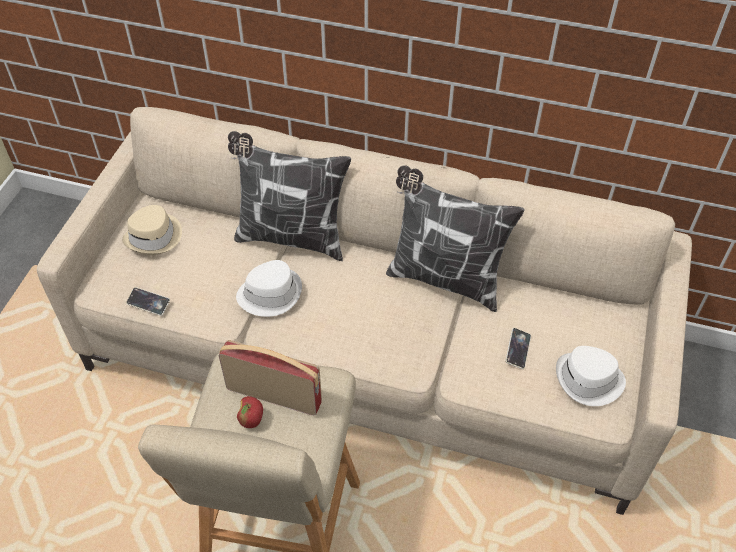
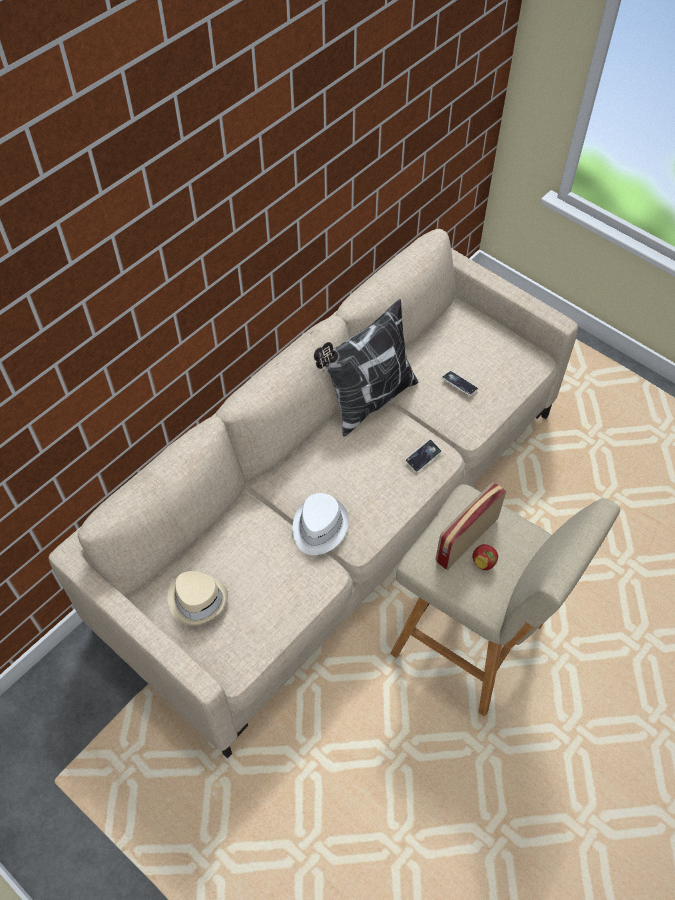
camera: 65 degrees left, 5 degrees up
(148, 303) = (277, 628): phone -> phone (423, 457)
(290, 237) = (261, 489): pillow -> none
(589, 381) = (504, 357): white hat -> none

